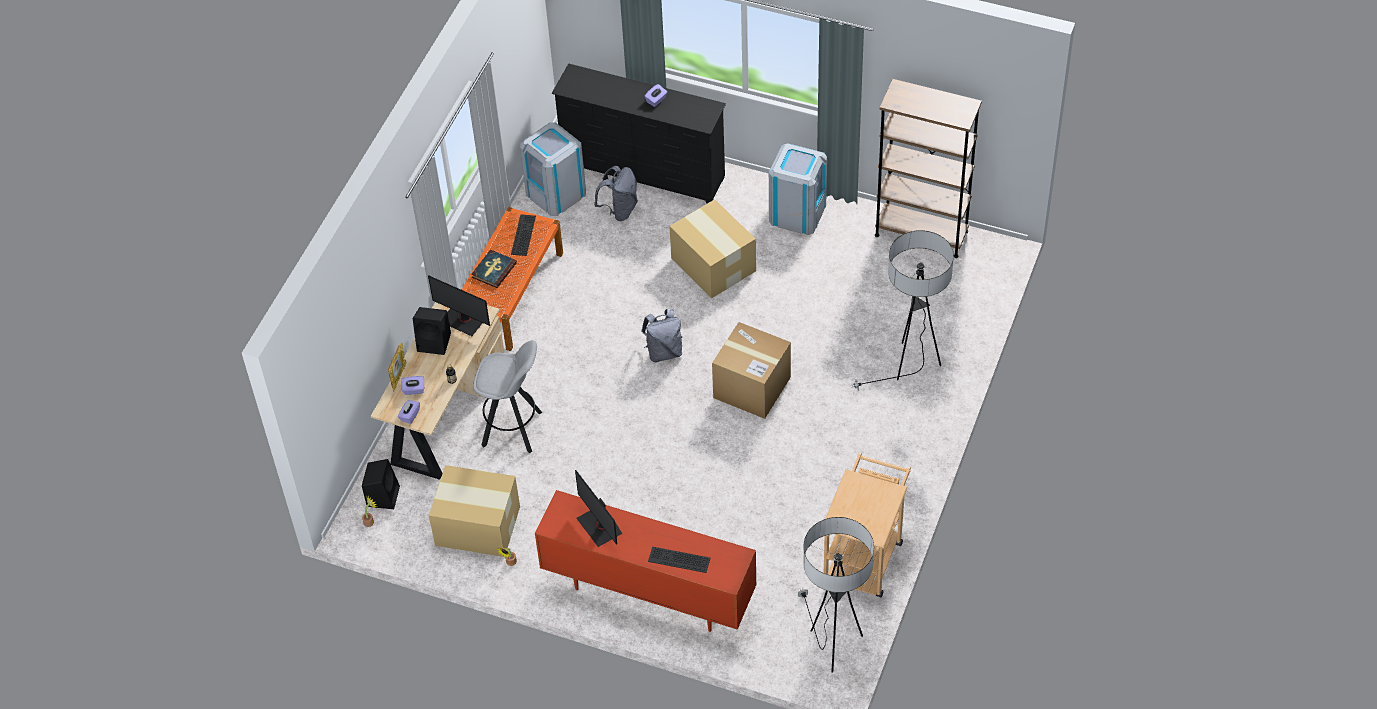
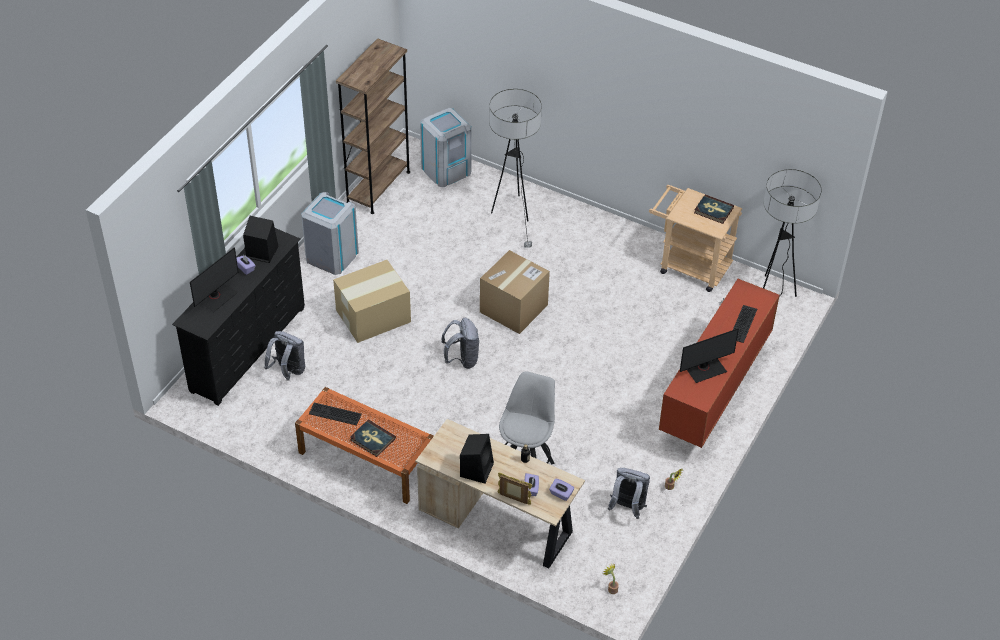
camera: 85 degrees left, 5 degrees down
(383, 495) = (583, 576): black speaker -> black speaker (261, 252)
(463, 320) = (455, 445): monitor -> monitor (216, 297)
(476, 525) = (627, 507): cardboard box -> grey backpack
(556, 193) = (251, 415): grey trash can -> grey trash can (446, 170)
(870, 516) = (713, 210): none -> book

